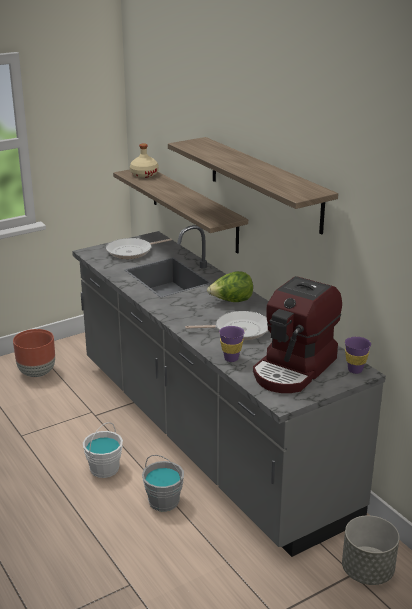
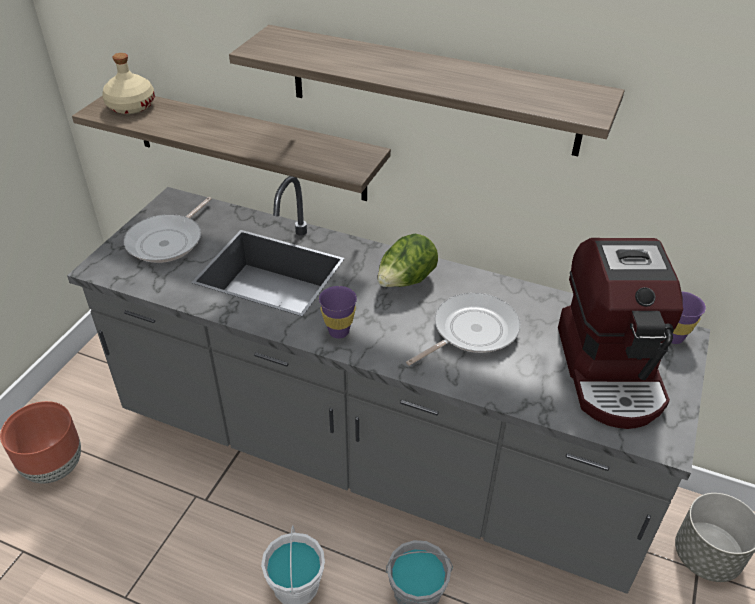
camera: 35 degrees left, 15 degrees up
(231, 358) = (520, 392): purple cup -> purple cup (339, 331)

